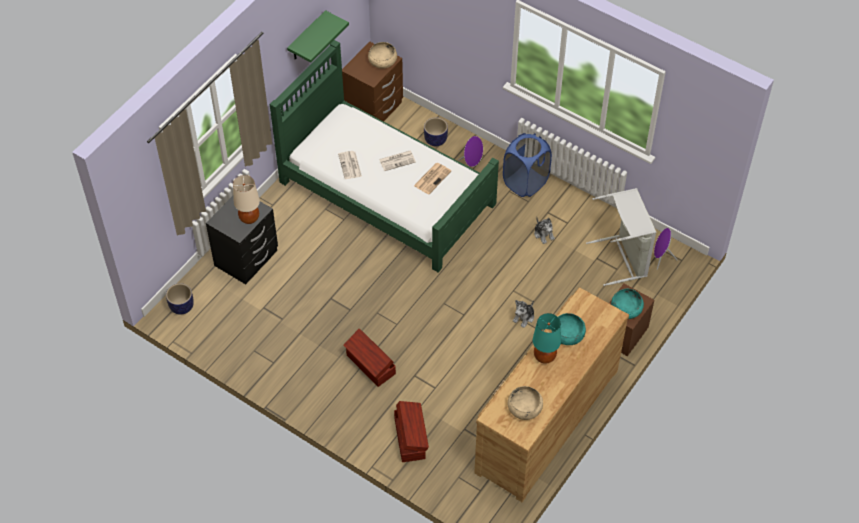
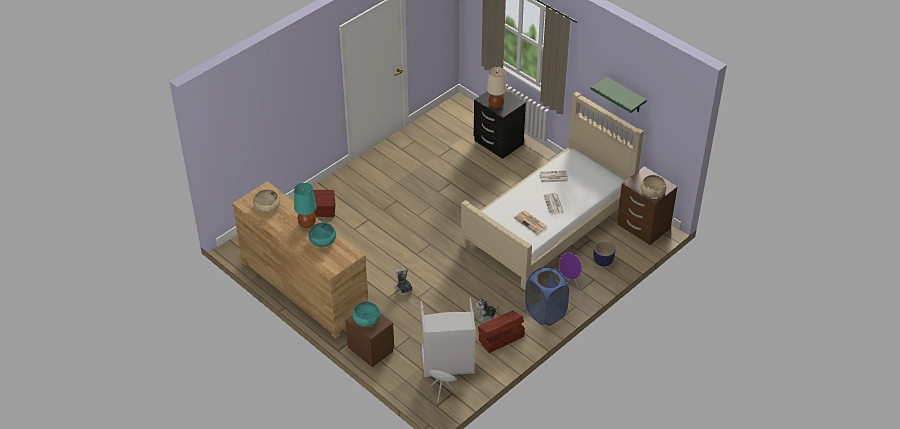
camera: 100 degrees right, 10 degrees down
(181, 306) = (462, 109): planter -> none
(370, 365) = (384, 197): brown storage box -> brown storage box (500, 338)
(386, 192) = (549, 224): green bed -> beige bed

